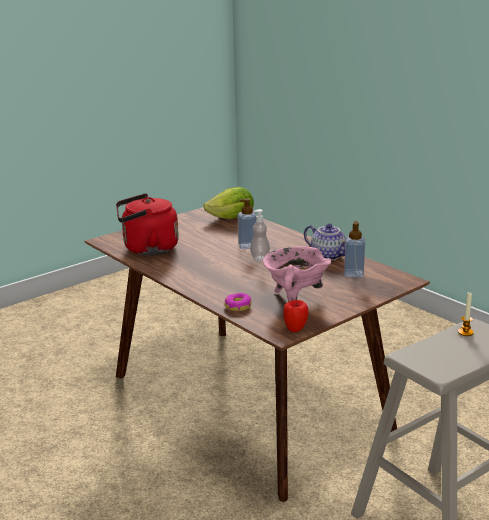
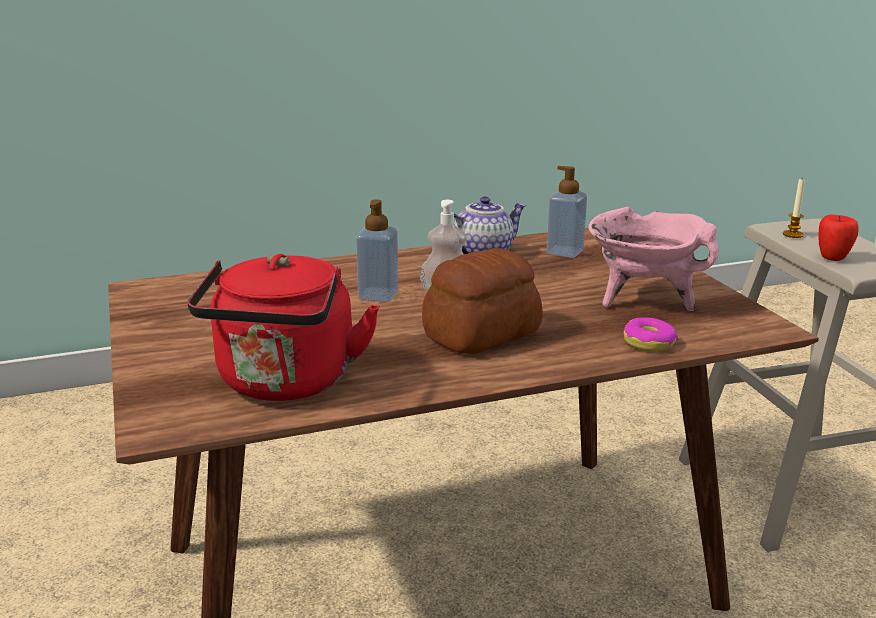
camera: 70 degrees left, 0 degrees up
(219, 271) = (479, 334): none -> bread
(232, 218) = (219, 286): lettuce -> none
(295, 330) = (756, 318): apple -> apple (833, 258)

